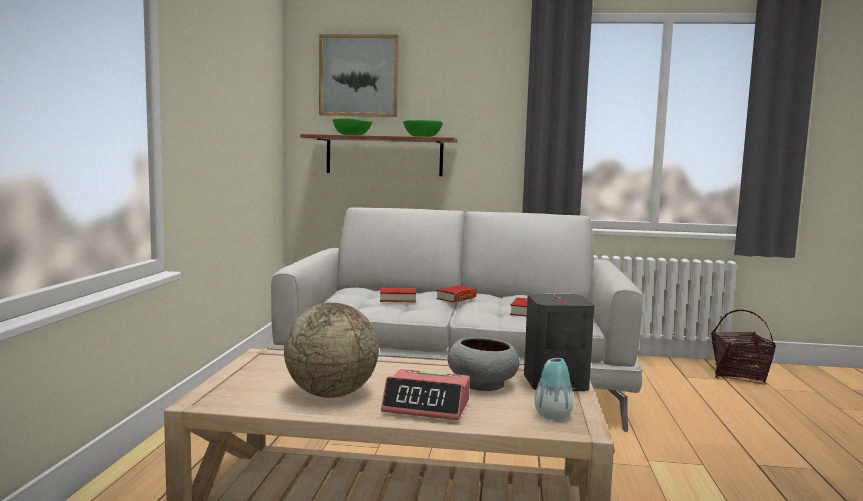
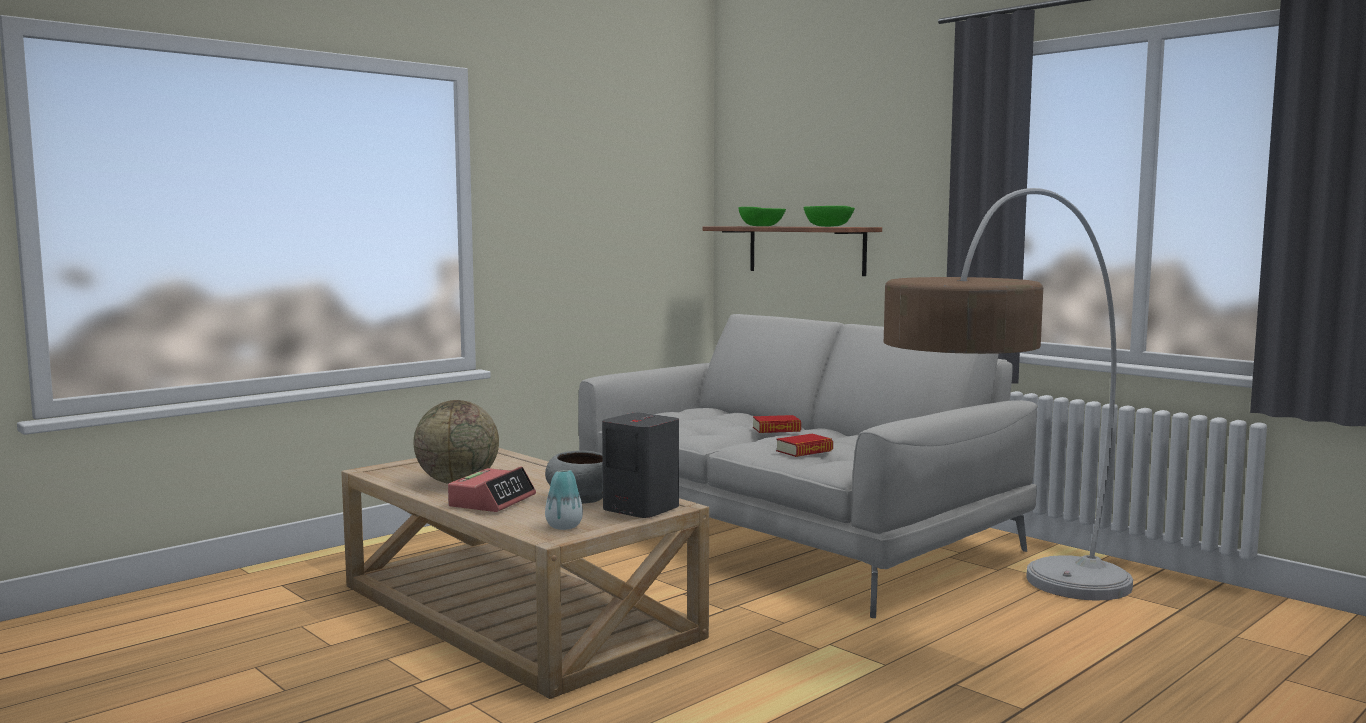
camera: 40 degrees right, 0 degrees up
(359, 76) = (781, 151): picture -> none
(397, 299) = (710, 423): book -> none
(427, 406) = (492, 501): alarm clock -> alarm clock turned 120 degrees counterclockwise
(681, 409) = (1008, 618): none -> floor lamp
(738, 375) = (1223, 610): basket -> none

